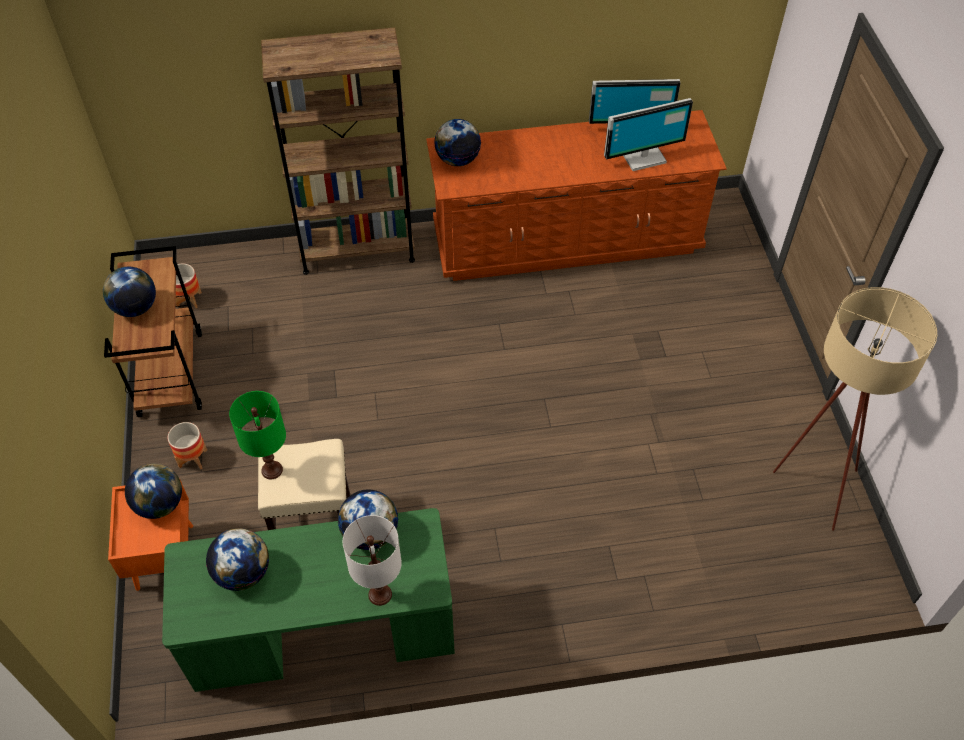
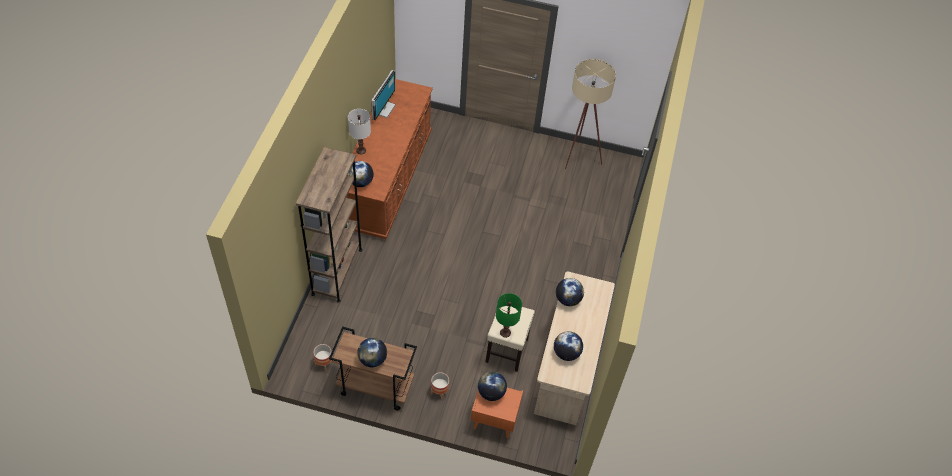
camera: 70 degrees left, 0 degrees up
(324, 635) = (568, 365): green desk -> beige desk
(379, 594) = (599, 306): white table lamp -> white table lamp (361, 150)
(643, 157) = (405, 112): monitor -> none

